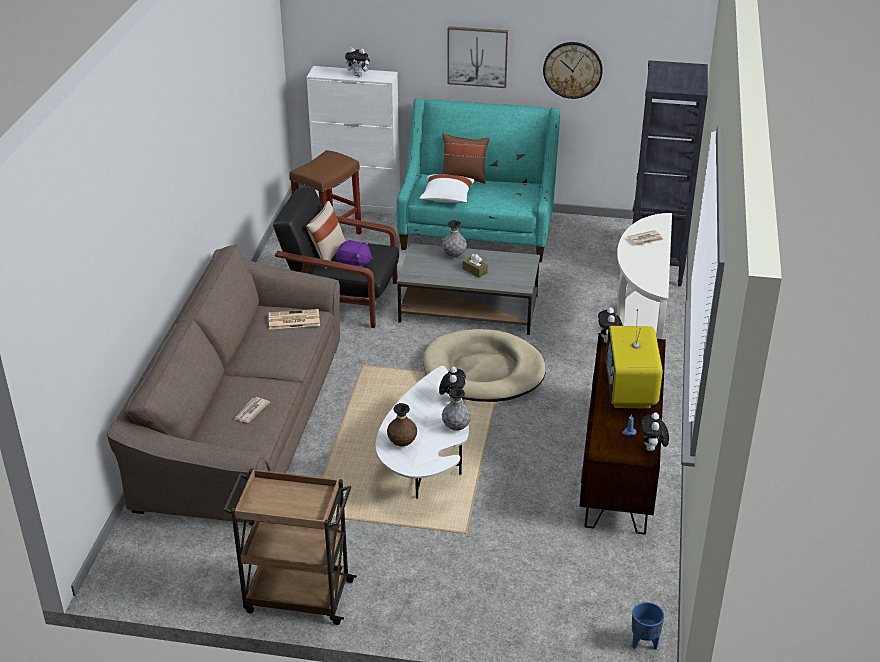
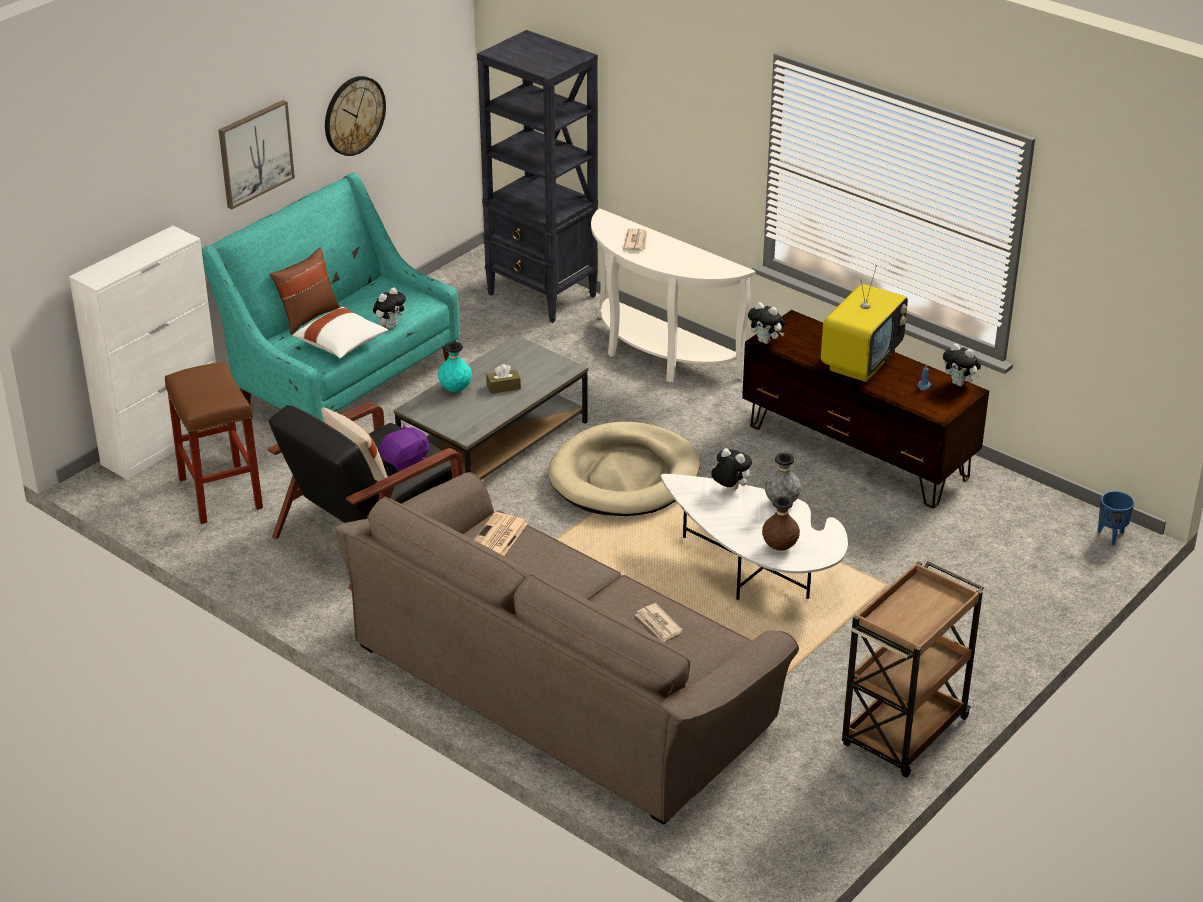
camera: 60 degrees left, 0 degrees up
(358, 75) = (146, 253): plush toy -> plush toy (390, 325)
(454, 255) = (455, 389): grey vase -> turquoise vase
(630, 392) = (861, 361): television -> television turned 90 degrees counterclockwise

